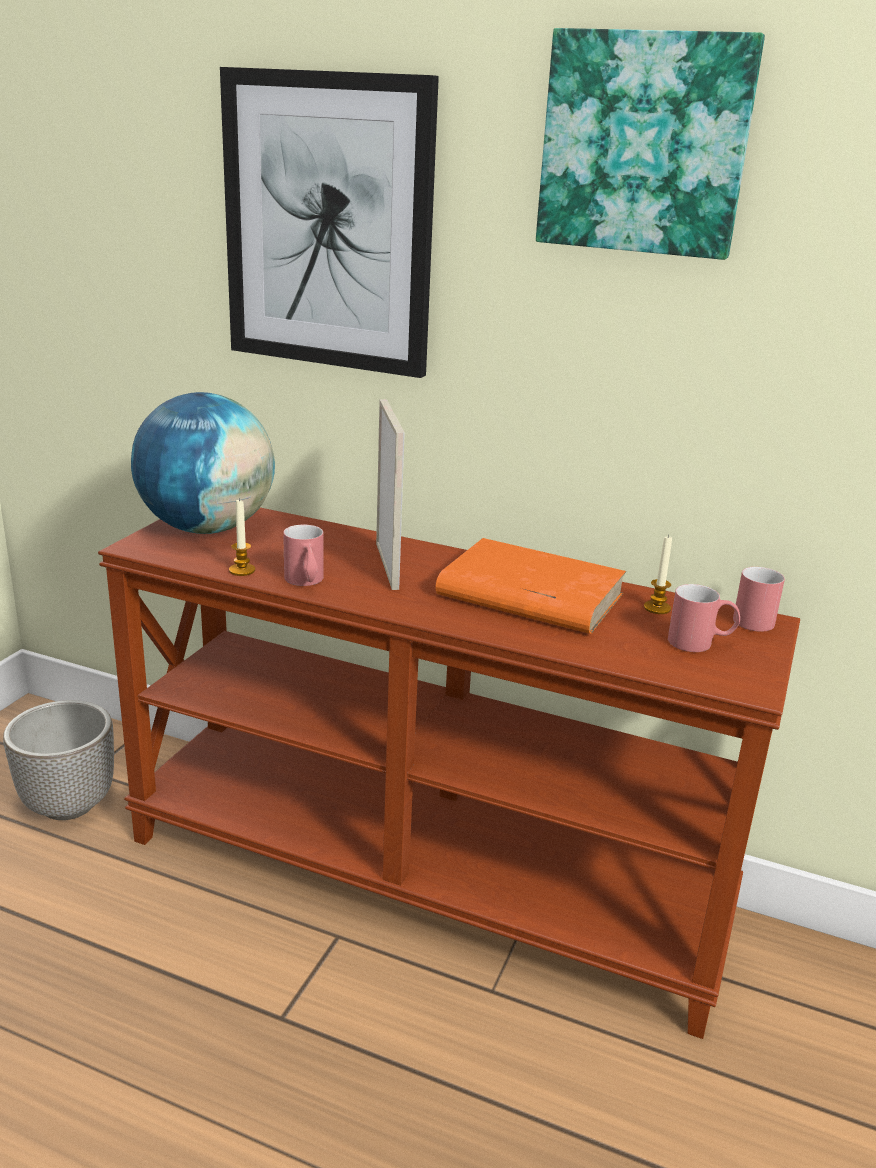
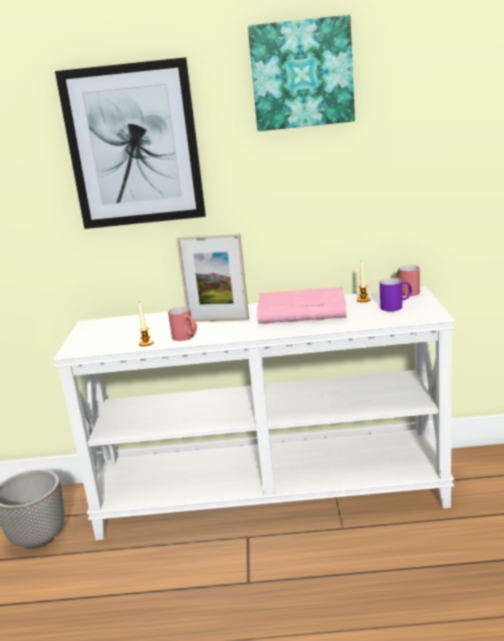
camera: 20 degrees left, 5 degrees down
(207, 528) = (101, 332): globe -> none
(387, 565) = (218, 320): picture frame -> picture frame turned 135 degrees clockwise
(425, 876) = (271, 494): brown console table -> white console table
(528, 595) = (300, 312): orange book -> pink book
(701, 643) = (396, 306): red mug -> purple mug

